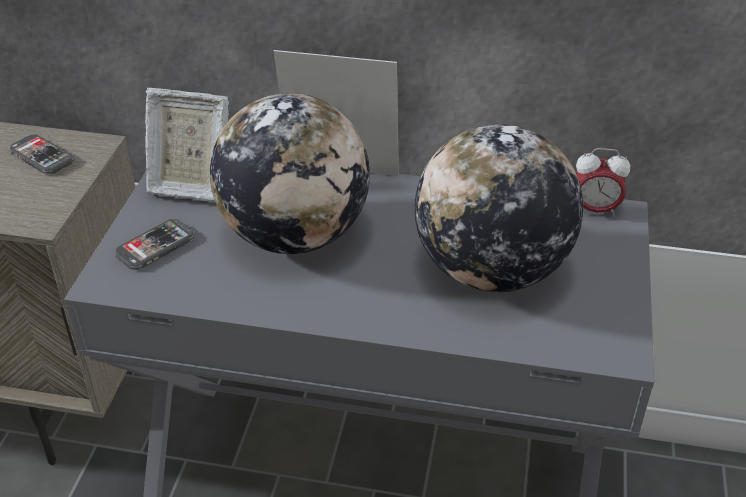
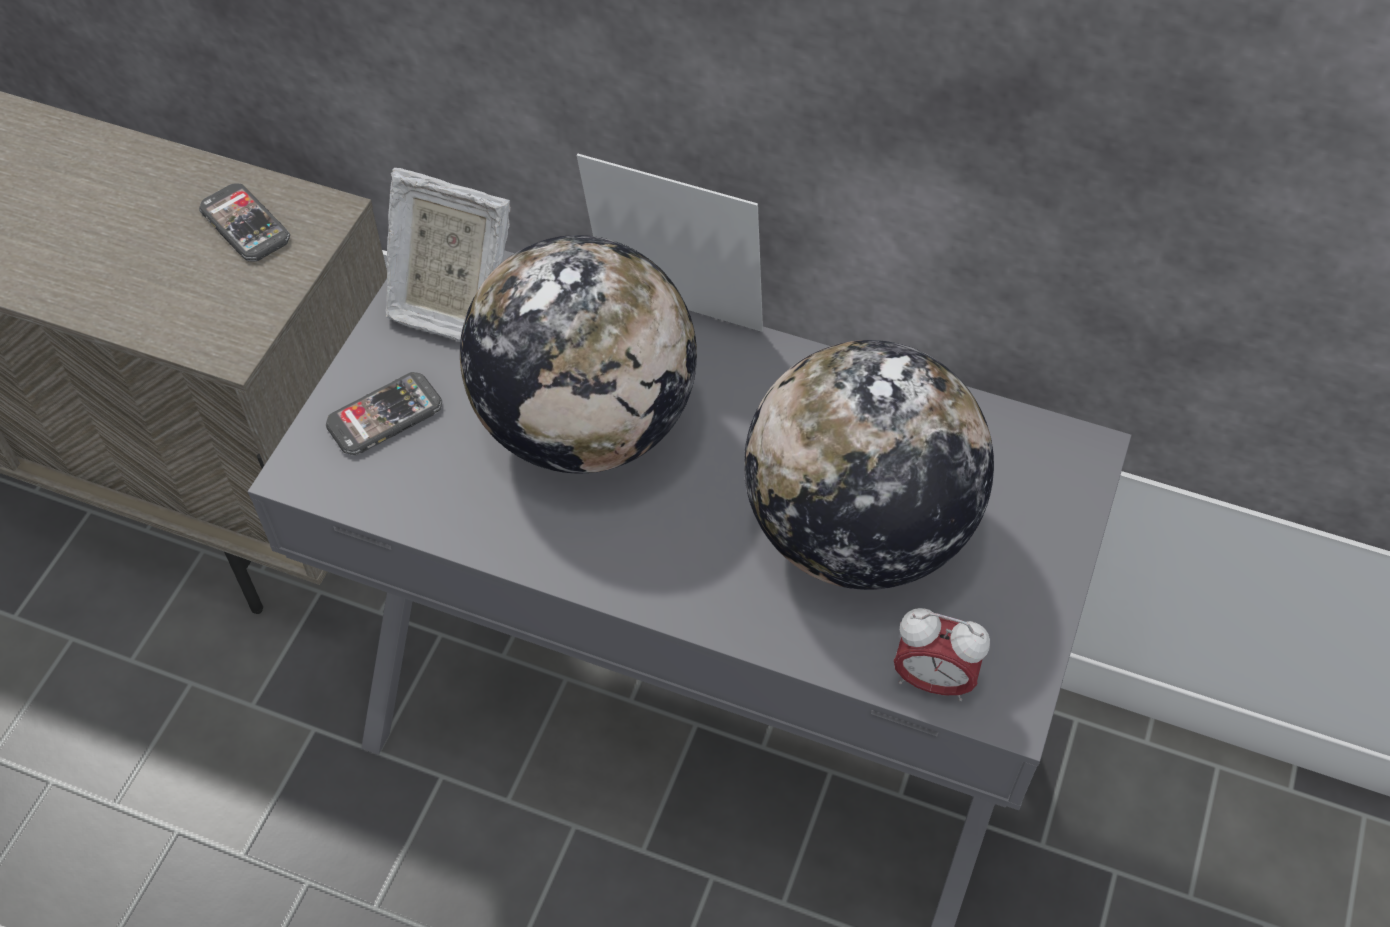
camera: 10 degrees right, 15 degrees up
(595, 210) = (1044, 440): alarm clock -> alarm clock (932, 680)

